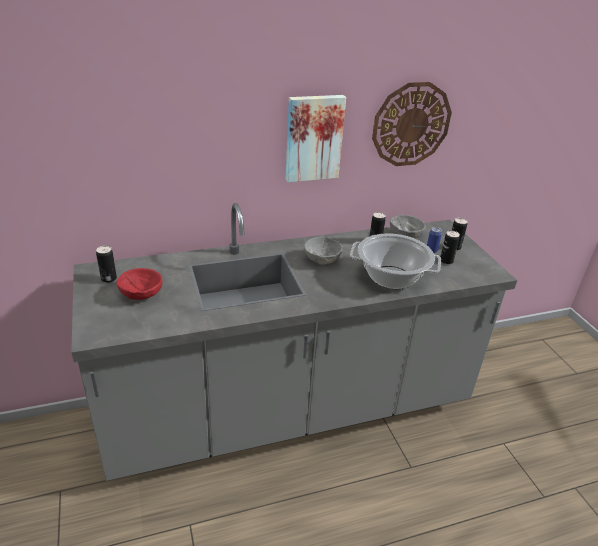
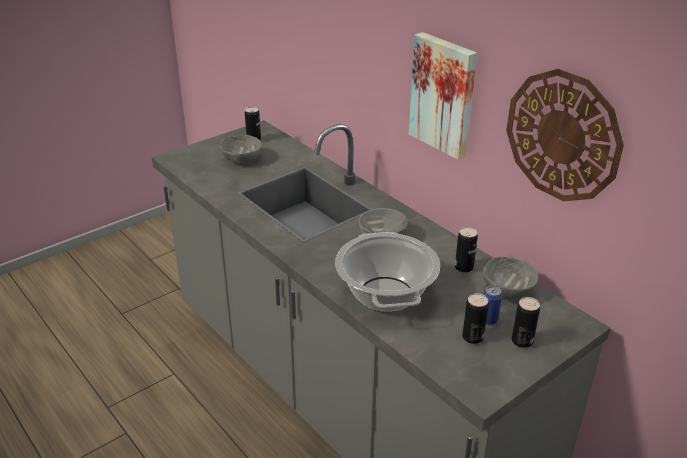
camera: 70 degrees right, 0 degrees up
(141, 294) = (241, 159): red bowl -> grey bowl

